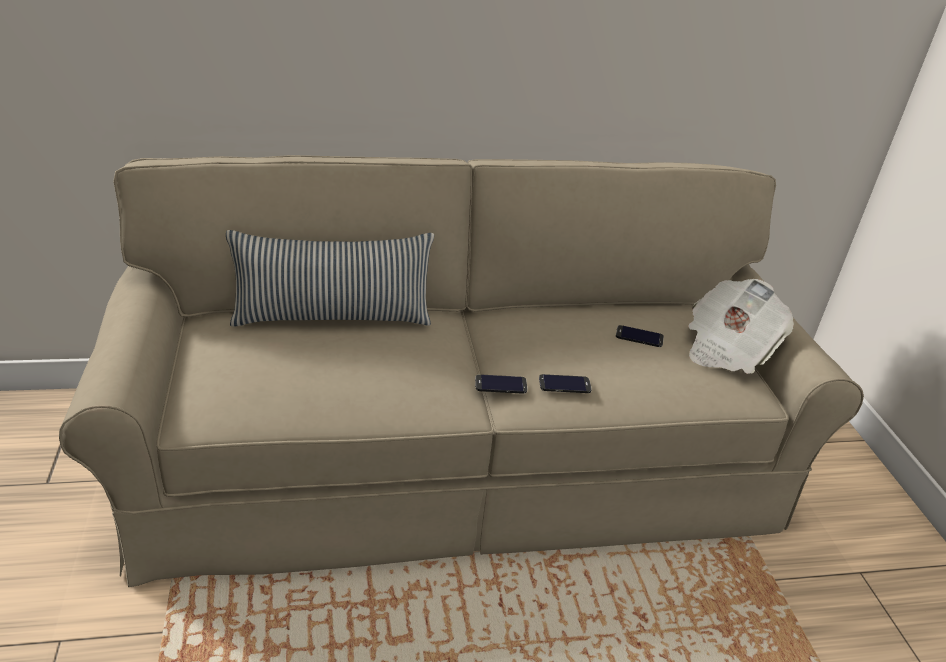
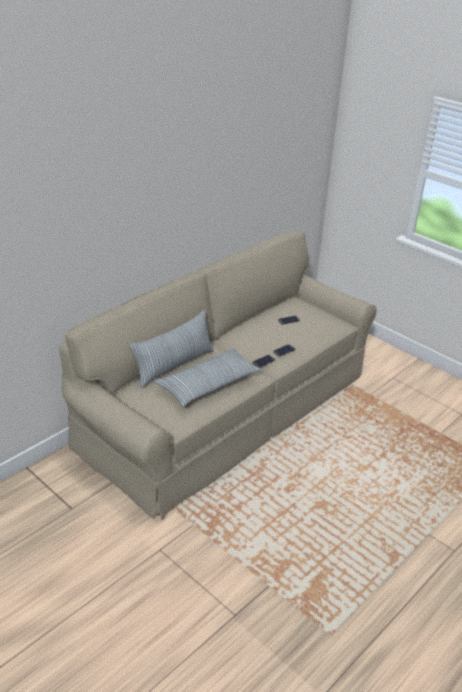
camera: 35 degrees left, 0 degrees up
(343, 374) = (208, 384): none -> pillow
(728, 348) = (320, 310): newspaper -> none

